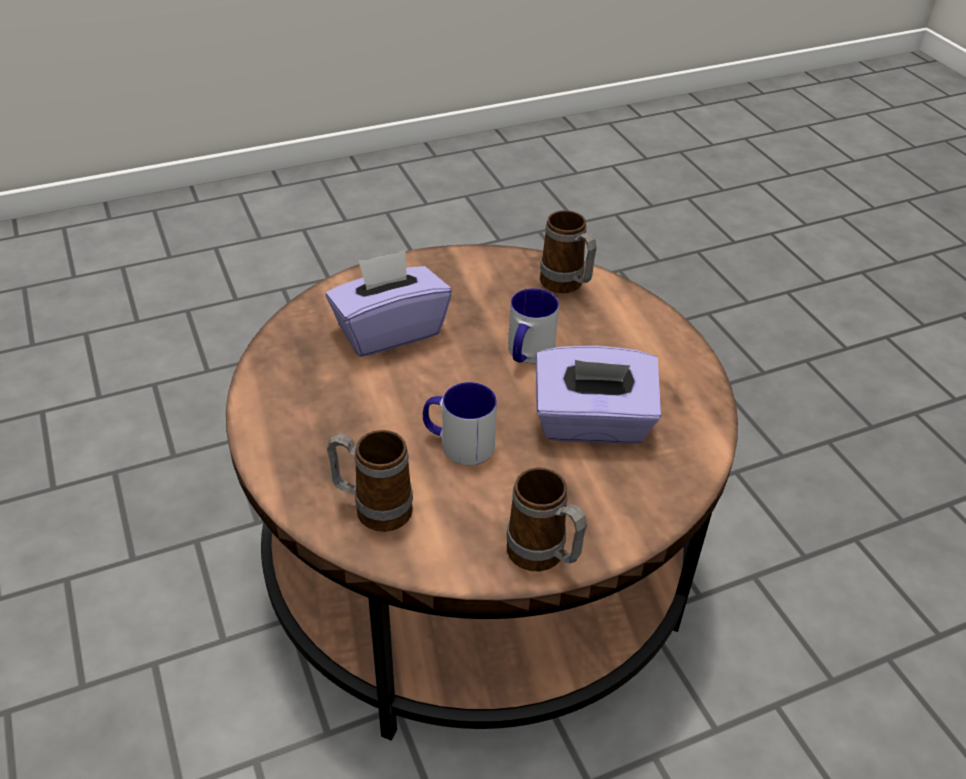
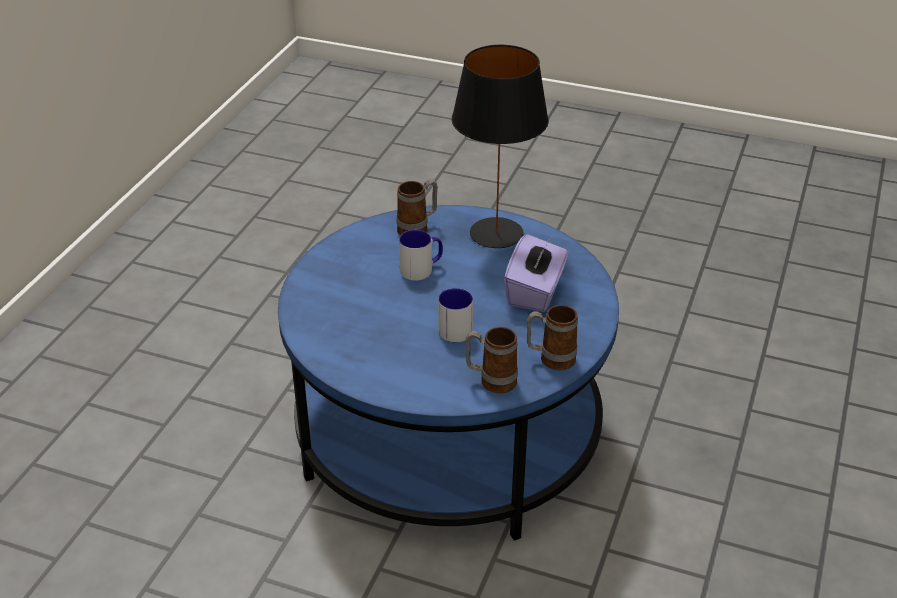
camera: 135 degrees right, 5 degrees down
(301, 425) = (497, 233): none -> black table lamp
(476, 559) = (448, 432): brown coffee table -> blue coffee table
(543, 557) = (328, 255): mug -> mug (550, 359)
(592, 424) = (374, 315): purple tissue box -> none

